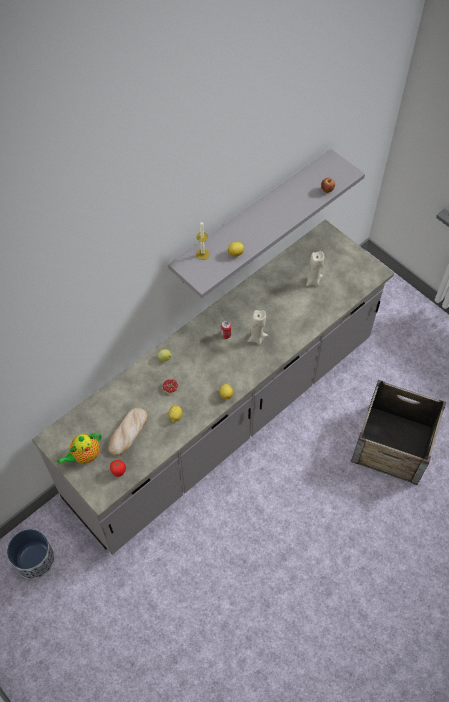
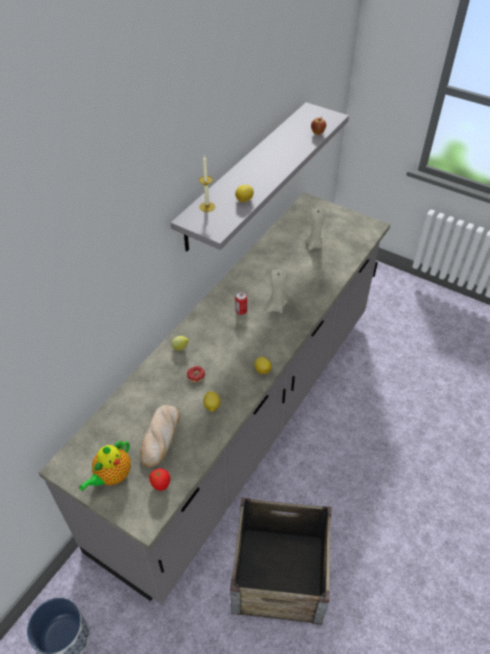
camera: 15 degrees left, 10 degrees down
(392, 444) = (424, 407): crate -> crate (279, 574)

